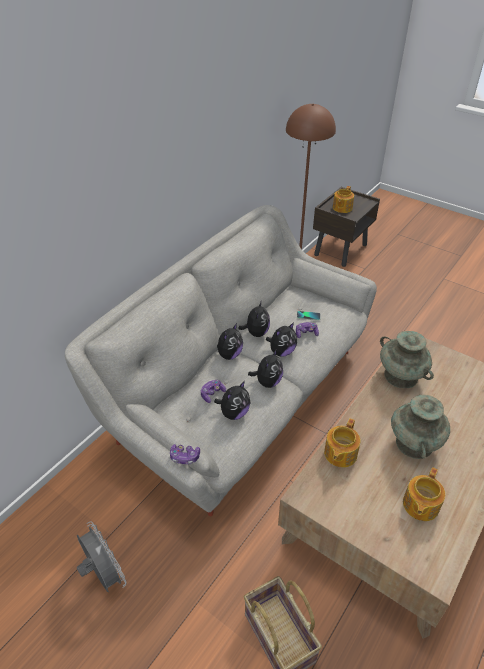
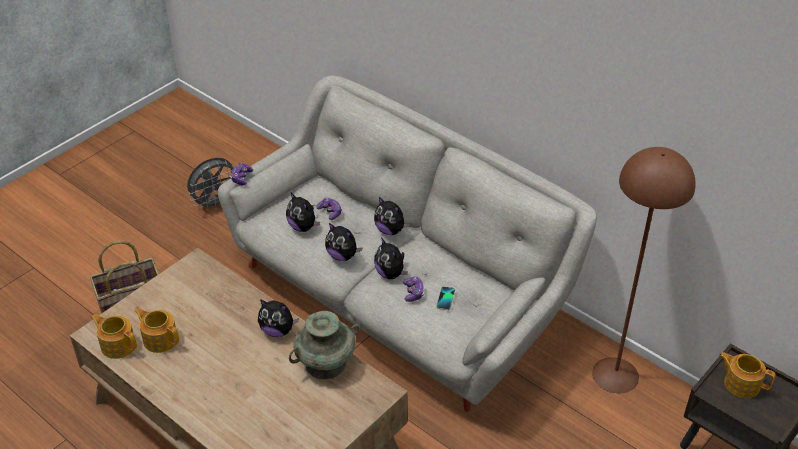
camera: 95 degrees right, 0 degrees up
(256, 333) = (424, 254): plush toy -> plush toy (277, 330)
(339, 454) = (232, 292): teapot -> teapot (118, 345)
(414, 443) = (229, 352): turquoise vase -> none

